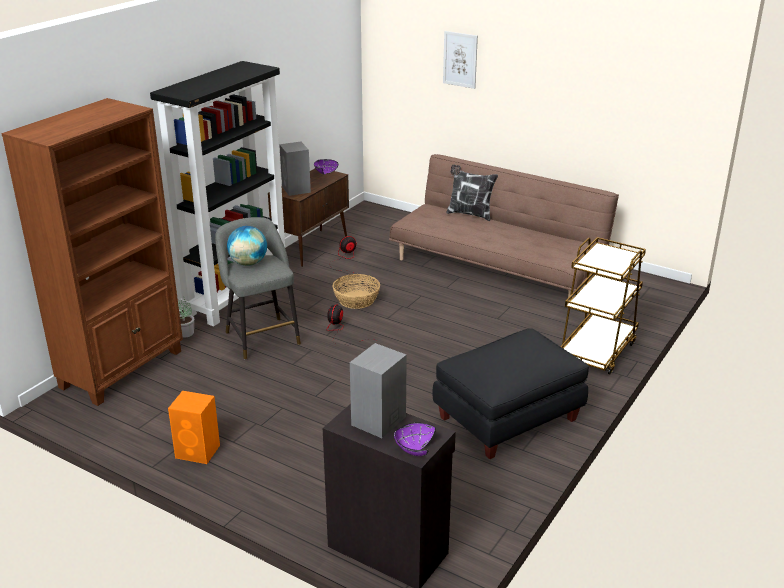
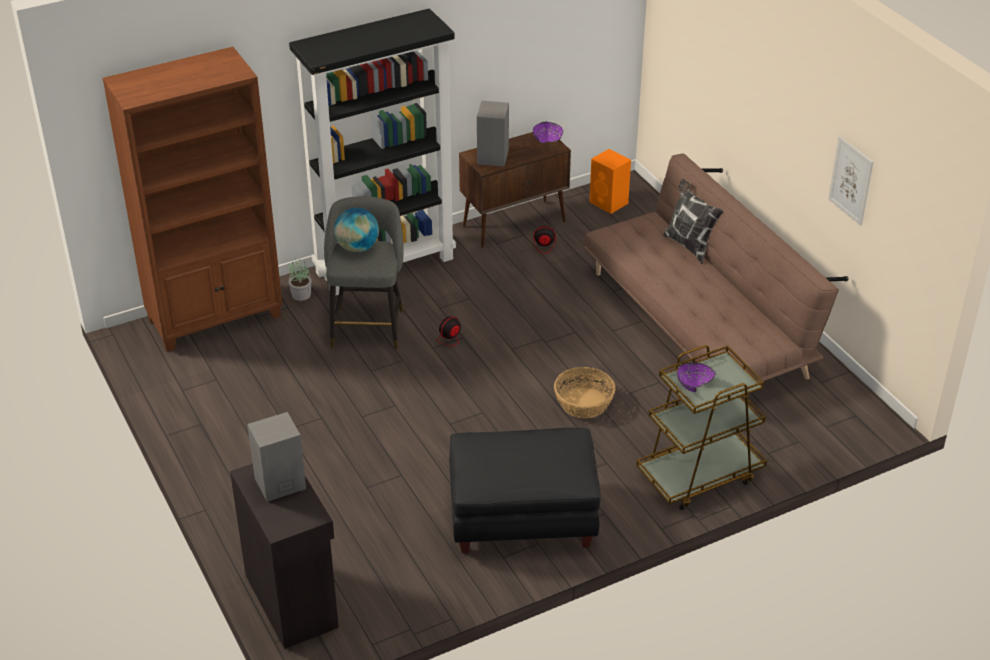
camera: 30 degrees right, 10 degrees up
(198, 452) = (214, 436): orange speaker -> orange speaker (609, 203)
(356, 300) = (501, 313): basket -> basket (583, 403)
(413, 450) = (279, 524): purple bowl -> purple bowl (691, 385)
(460, 59) = (730, 46): picture -> picture (851, 180)

